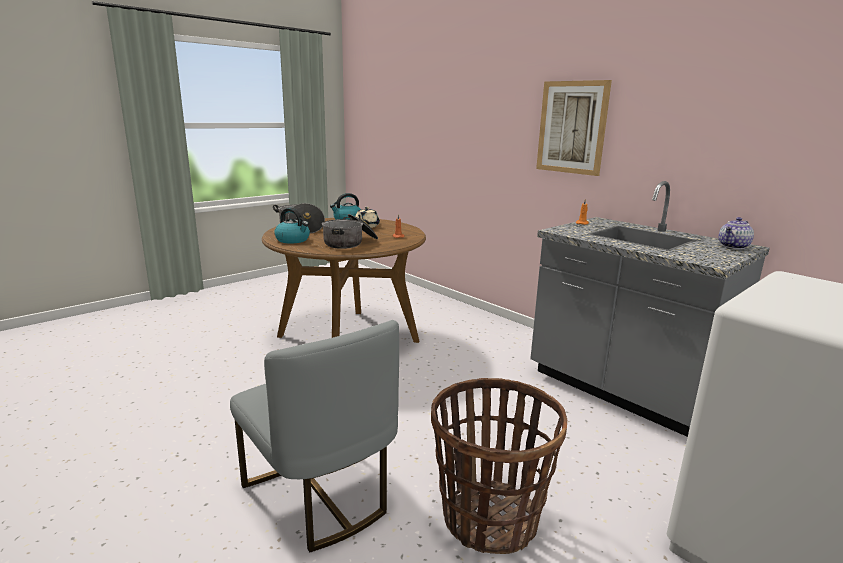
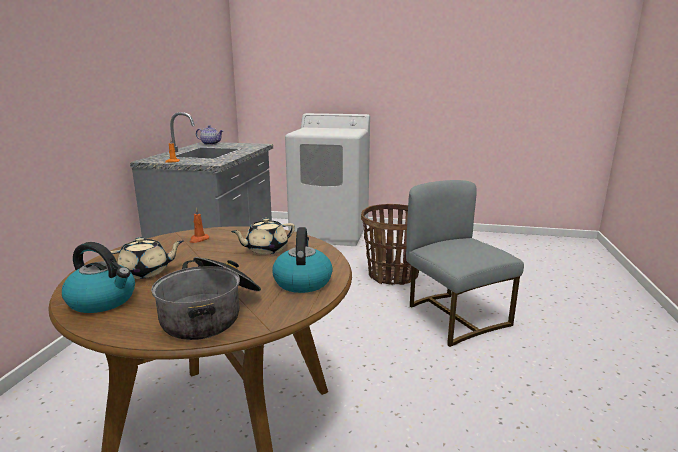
camera: 125 degrees left, 0 degrees up
(320, 496) = (454, 316): grey chair -> grey chair turned 45 degrees counterclockwise
(350, 243) = (265, 249): cooking pot -> beige teapot
(572, 127) = (81, 75): picture -> none

